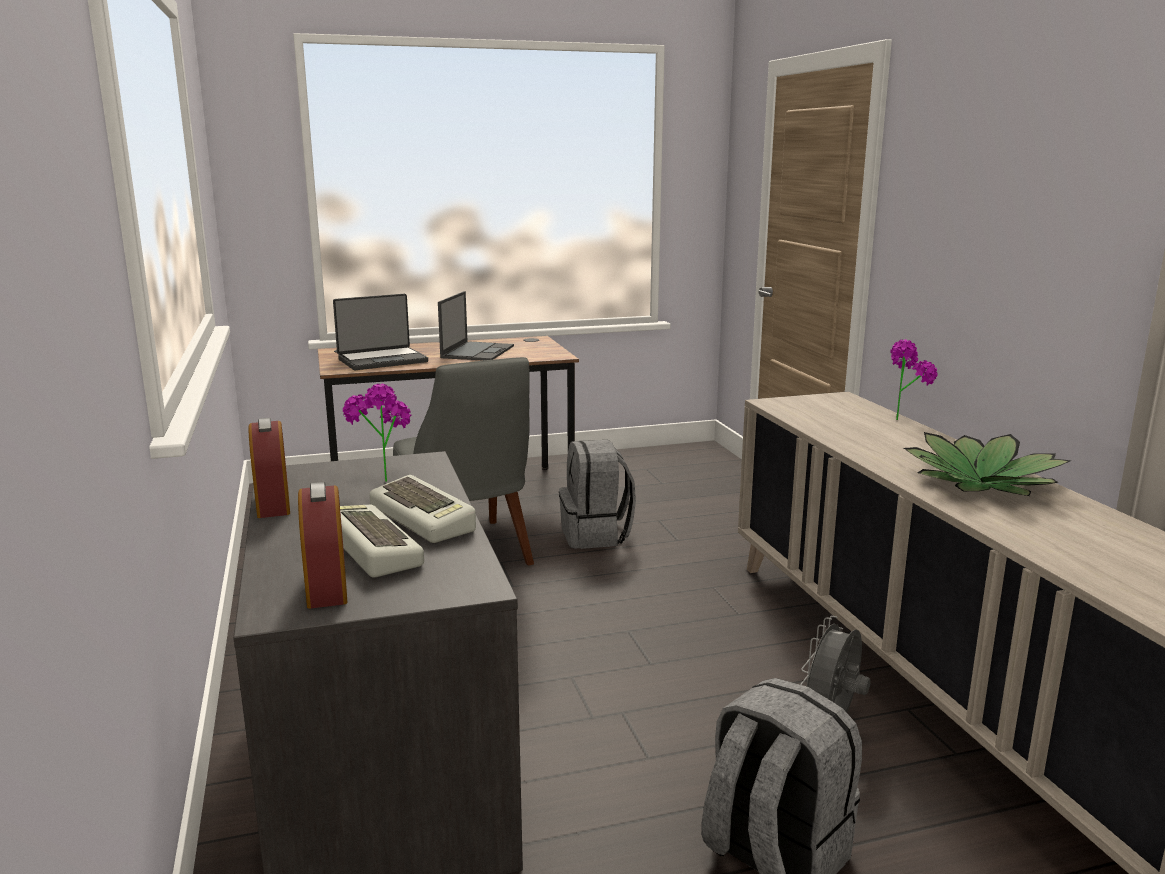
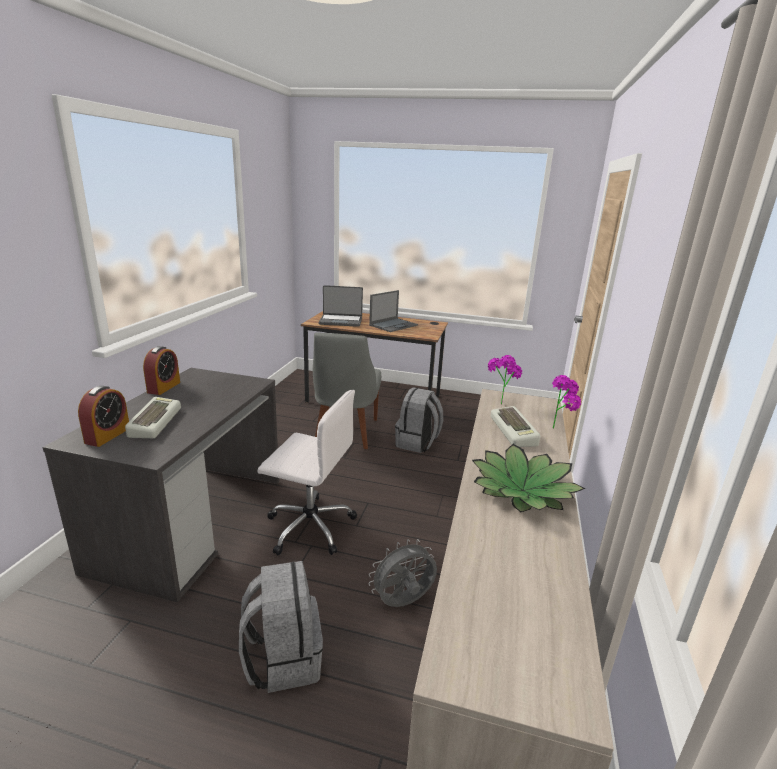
camera: 30 degrees right, 5 degrees up
(381, 477) = (224, 386): potted plant -> potted plant (499, 401)
(425, 518) = (200, 414): keyboard -> keyboard (515, 431)
(585, 690) = (309, 526): none -> white office chair

